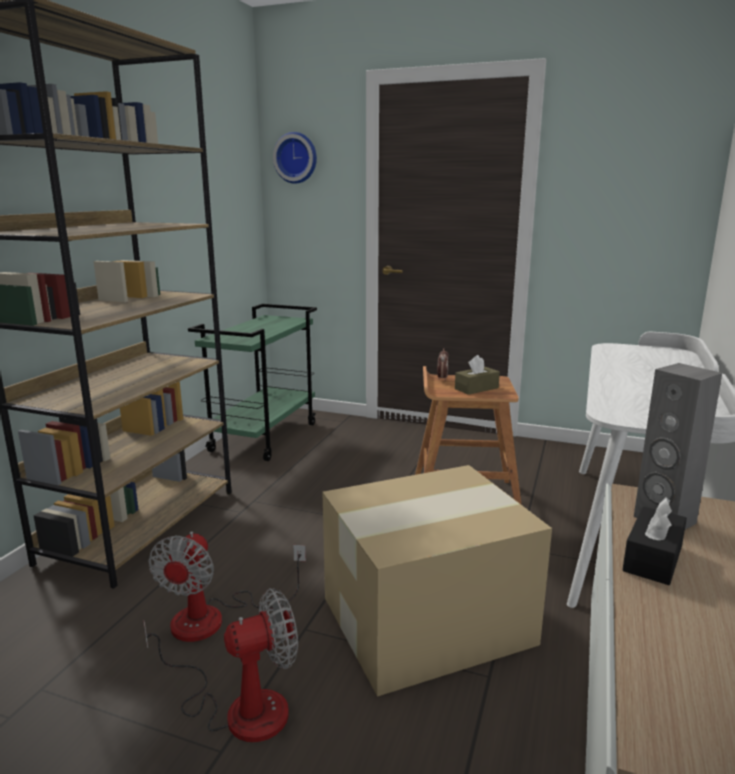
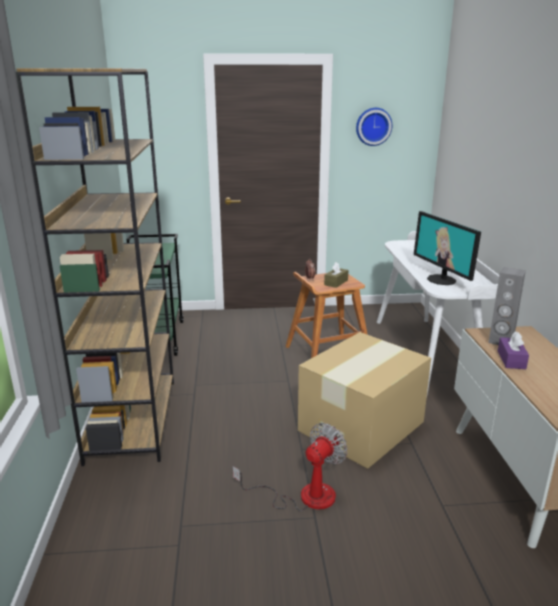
camera: 25 degrees left, 5 degrees up
(216, 617) = (244, 458): fan -> none
(296, 158) = (147, 118): wall clock -> wall clock (373, 126)
(634, 400) = (442, 280): none -> monitor
(652, 558) = (511, 360): black tissue box -> purple tissue box

